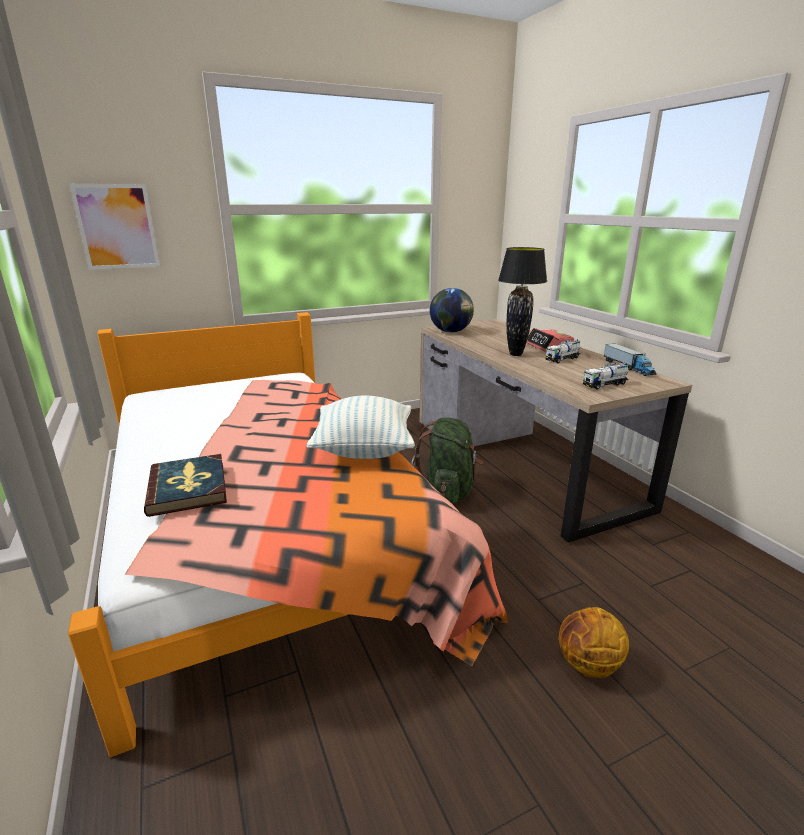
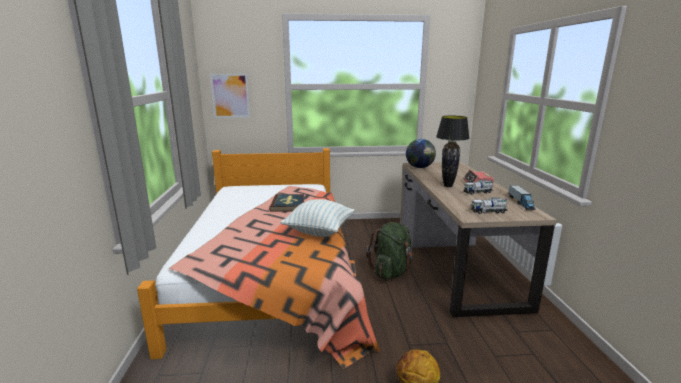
camera: 20 degrees right, 5 degrees down
(188, 488) = (218, 236): book -> book (288, 205)

